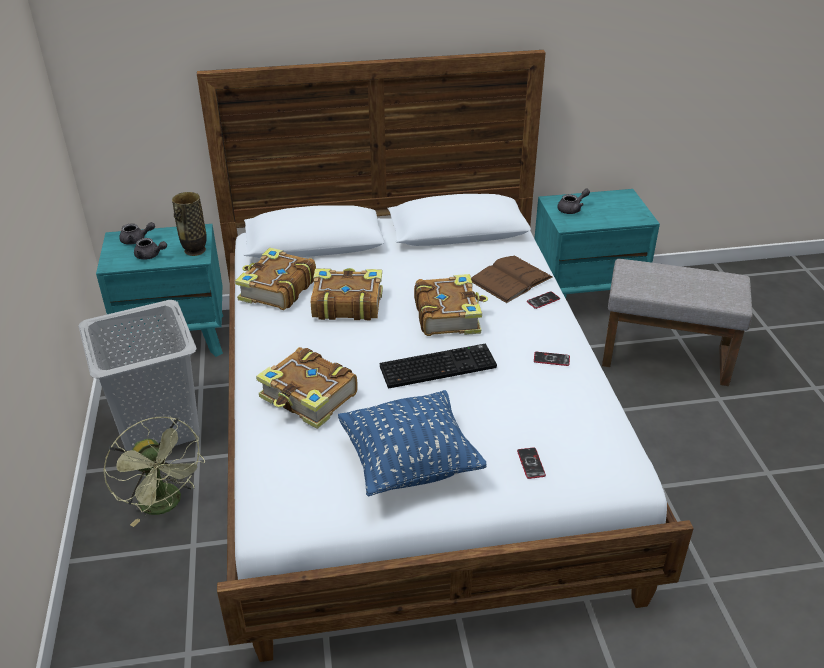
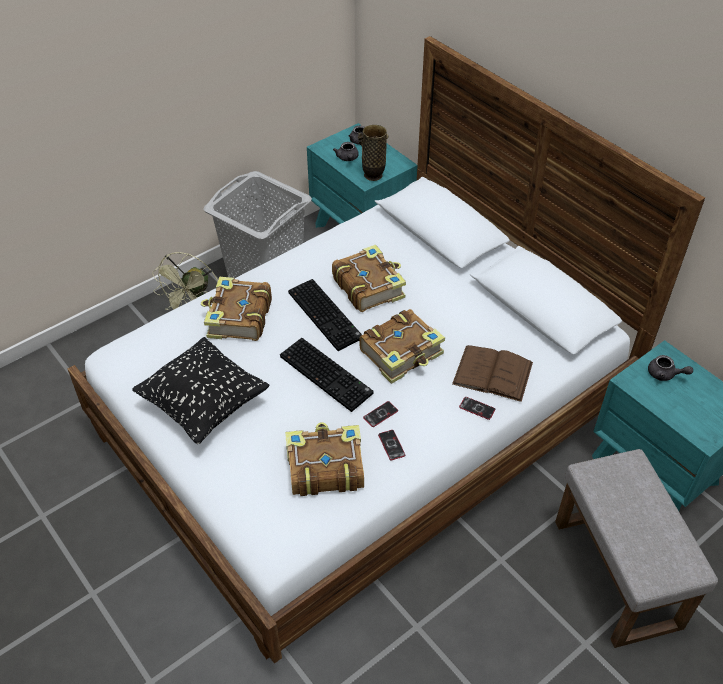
camera: 60 degrees right, 10 degrees up
(276, 289) = (357, 240): book -> book (324, 467)
(359, 341) = (326, 315): none -> keyboard
(410, 463) = (204, 405): blue pillow -> black pillow
(531, 463) = (246, 478): phone -> phone (380, 414)

